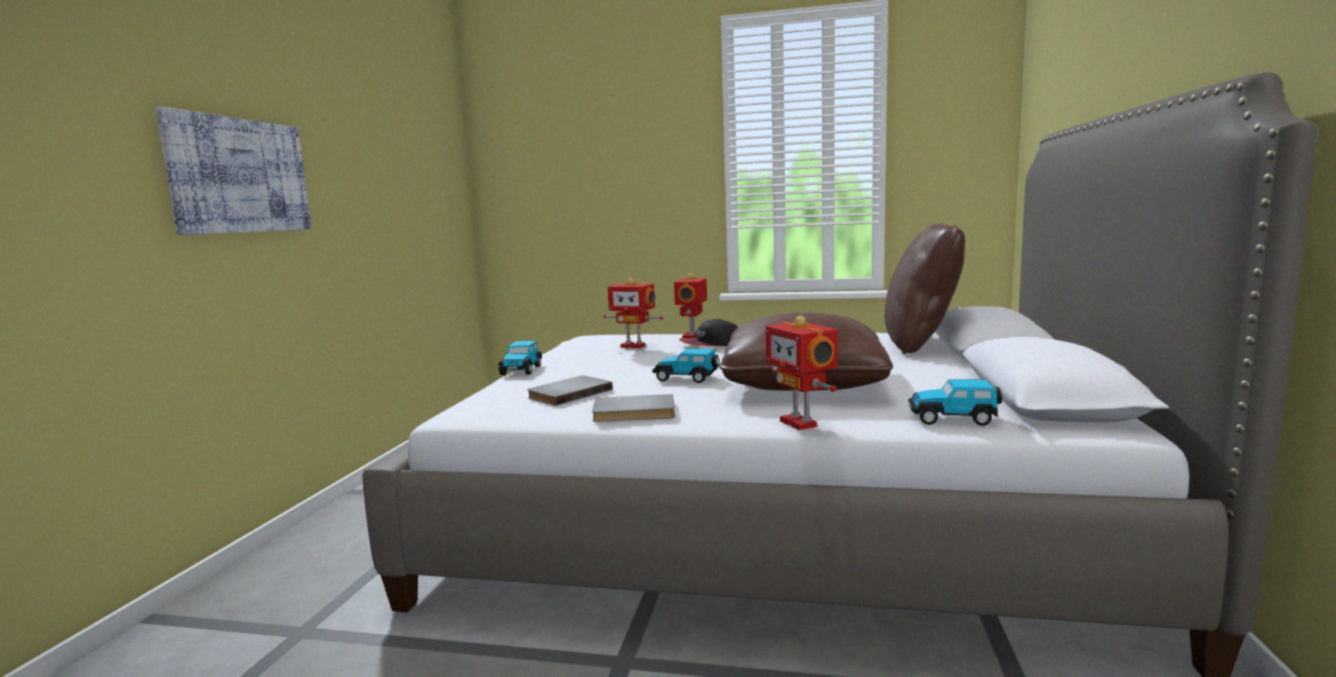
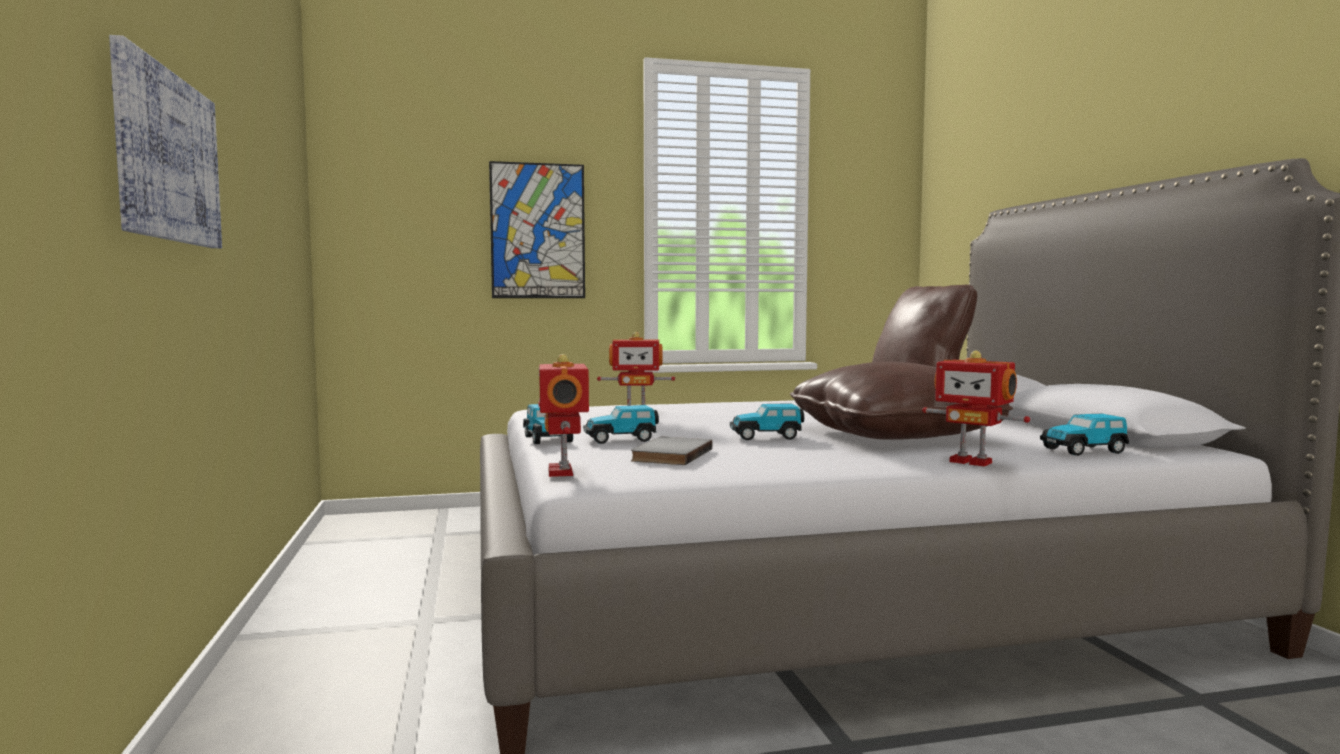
camera: 25 degrees left, 5 degrees down
(570, 374) = (621, 439): none -> toy car
(634, 181) = (538, 231): none -> picture
(634, 413) = (791, 465): grey book -> none
(692, 336) = (673, 405): toy robot -> toy robot (563, 472)
(711, 345) = (720, 410): cap -> none

